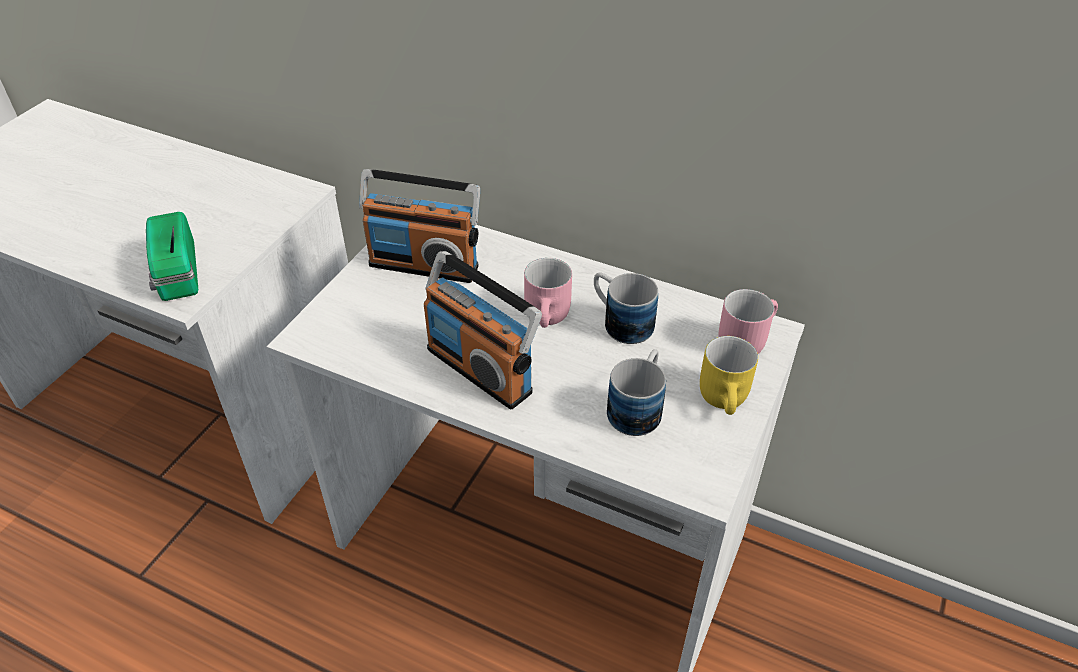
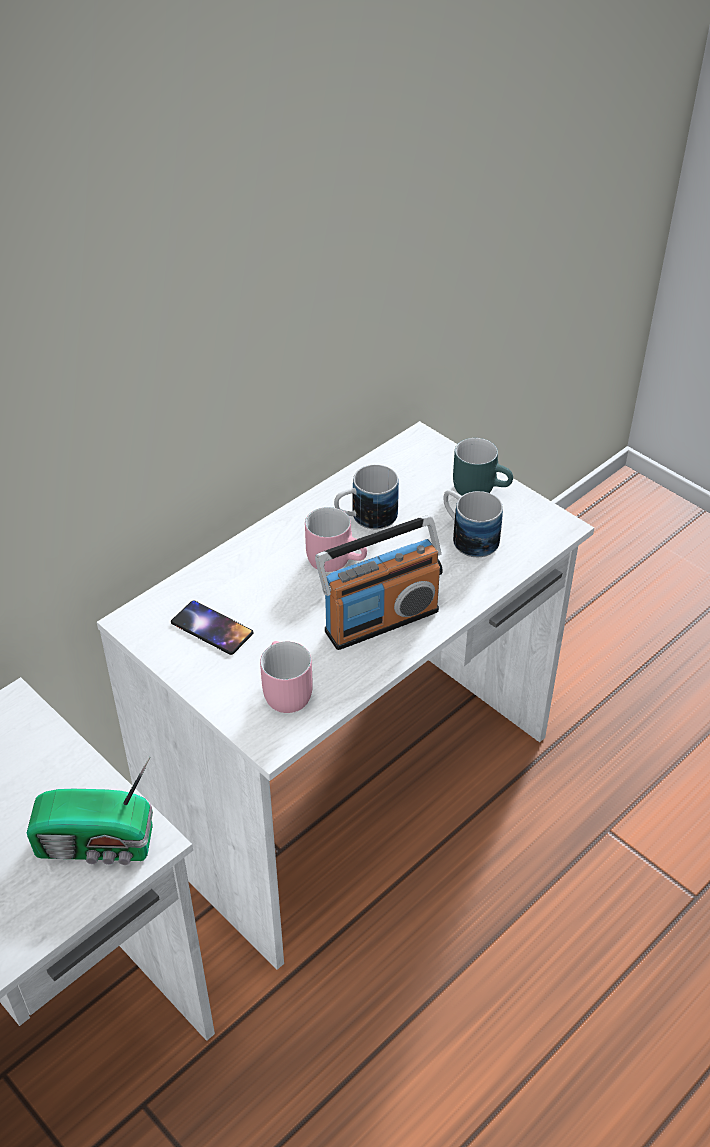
camera: 70 degrees left, 0 degrees up
(424, 265) = (212, 628): radio -> phone
(727, 399) = (481, 487): yellow mug -> turquoise mug
(743, 339) = (420, 457): pink mug -> pink mug (282, 691)

